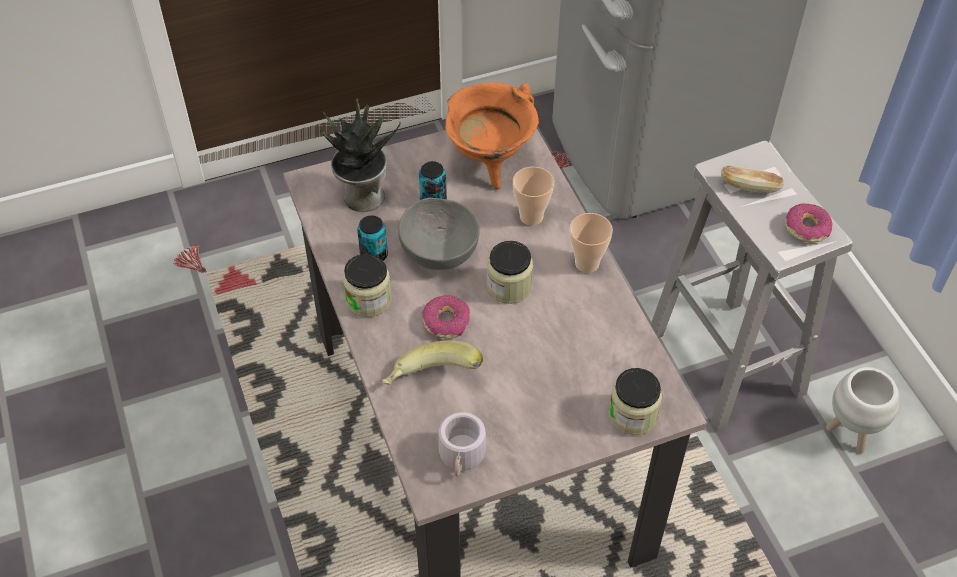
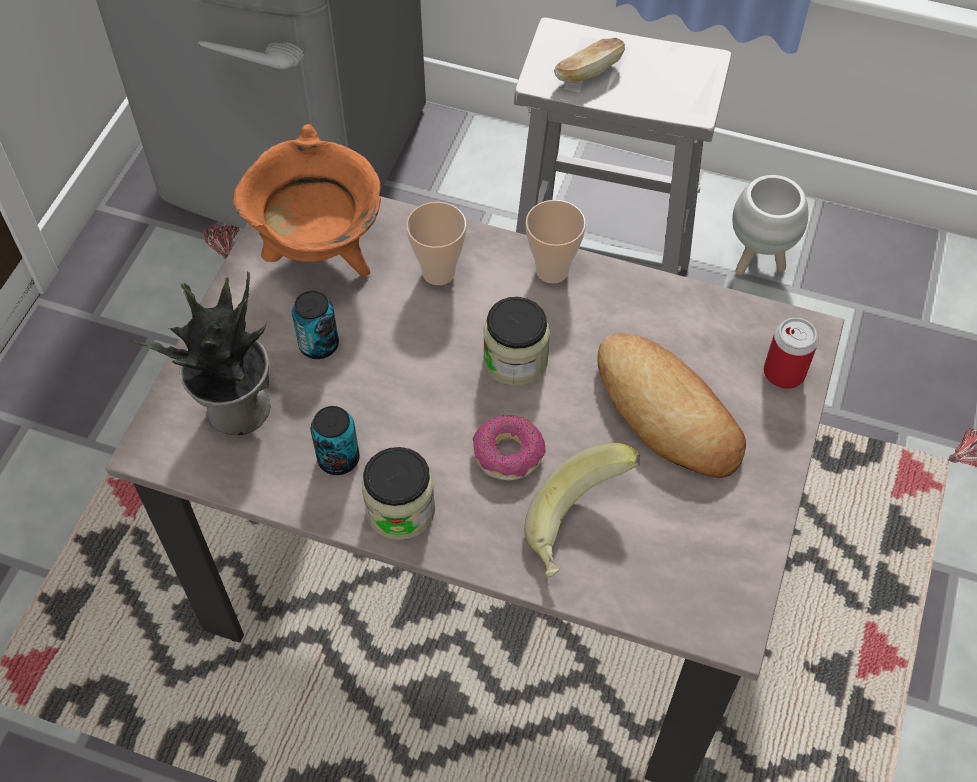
camera: 50 degrees left, 5 degrees up
(440, 250) = (399, 389): grey bowl -> none
(464, 458) = (711, 567): grey mug -> none
(546, 375) = (667, 412): none -> bread
(632, 415) = (784, 372): jar -> can
(806, 228) = (683, 70): donut -> none

